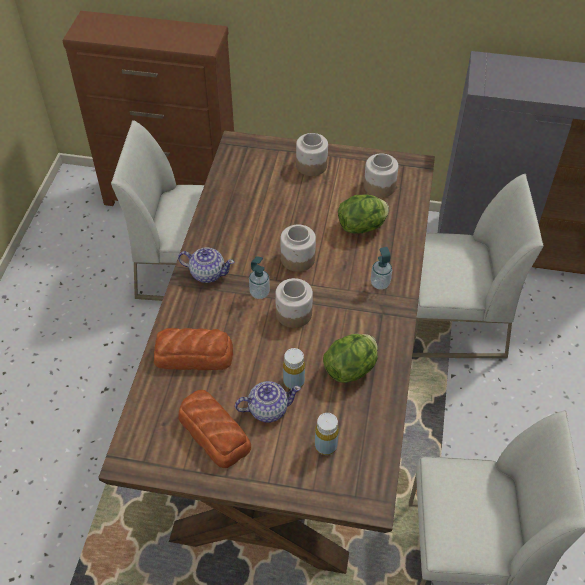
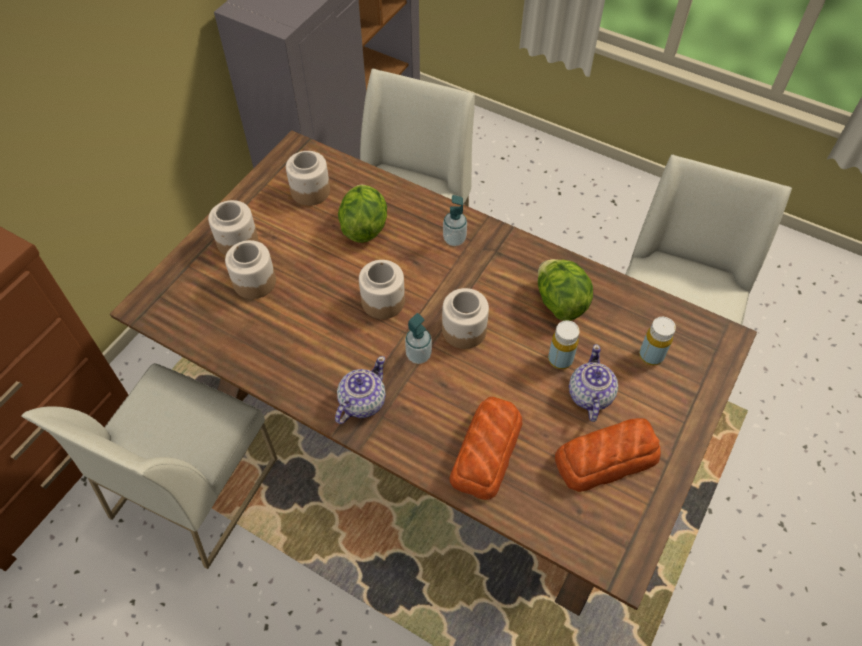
camera: 70 degrees left, 5 degrees up
(281, 186) = (254, 282): none -> jar

